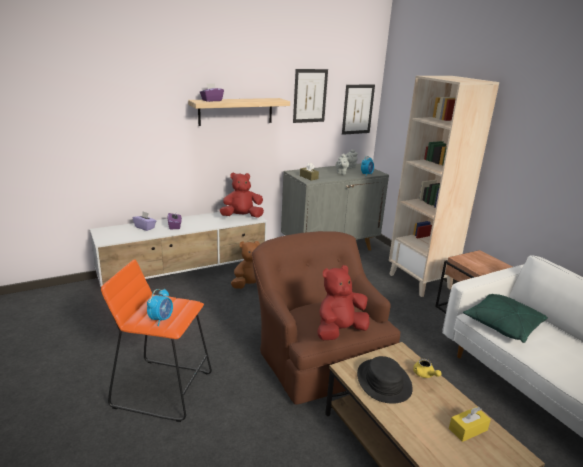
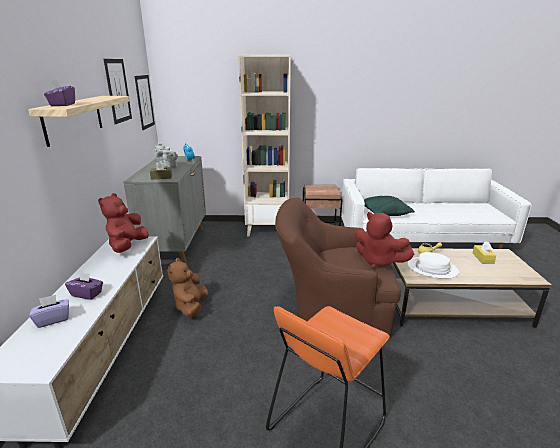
camera: 60 degrees left, 0 degrees up
(161, 319) = (356, 337): alarm clock -> none
(339, 331) = (378, 261): red plush toy -> red plush toy turned 45 degrees counterclockwise
(383, 381) = (432, 269): black hat -> white hat

